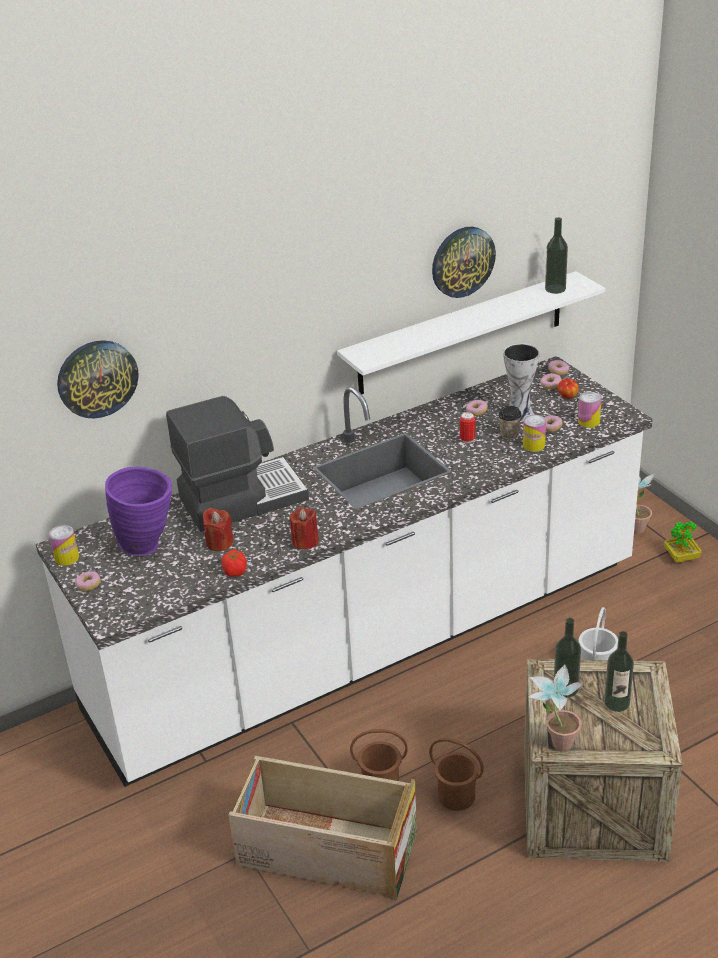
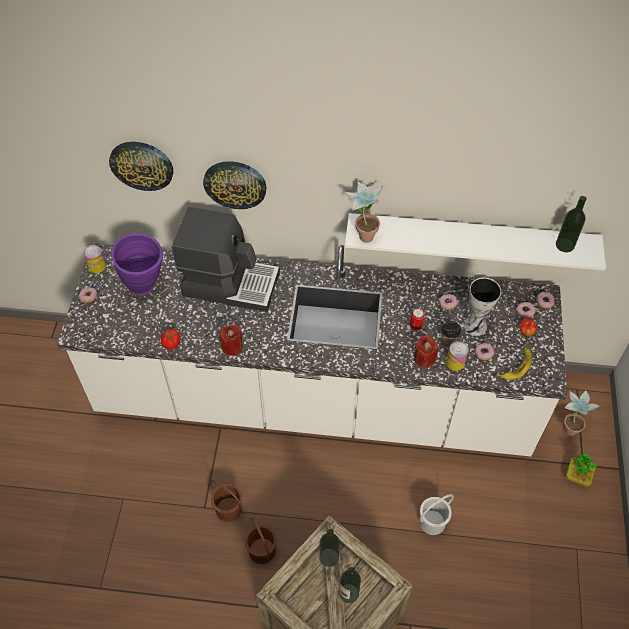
camera: 35 degrees right, 20 degrees up
(219, 543) = (185, 313): red candle -> red candle (424, 358)
(325, 850) = (162, 530): crate -> none
(462, 261) = (483, 192): wall clock -> wall clock (235, 184)
(554, 742) = (282, 592): potted plant -> potted plant (363, 234)
(588, 421) = (516, 366): can -> banana

